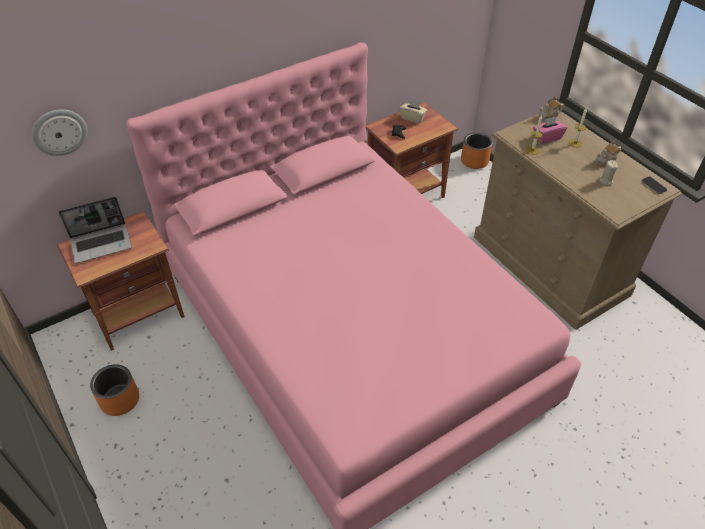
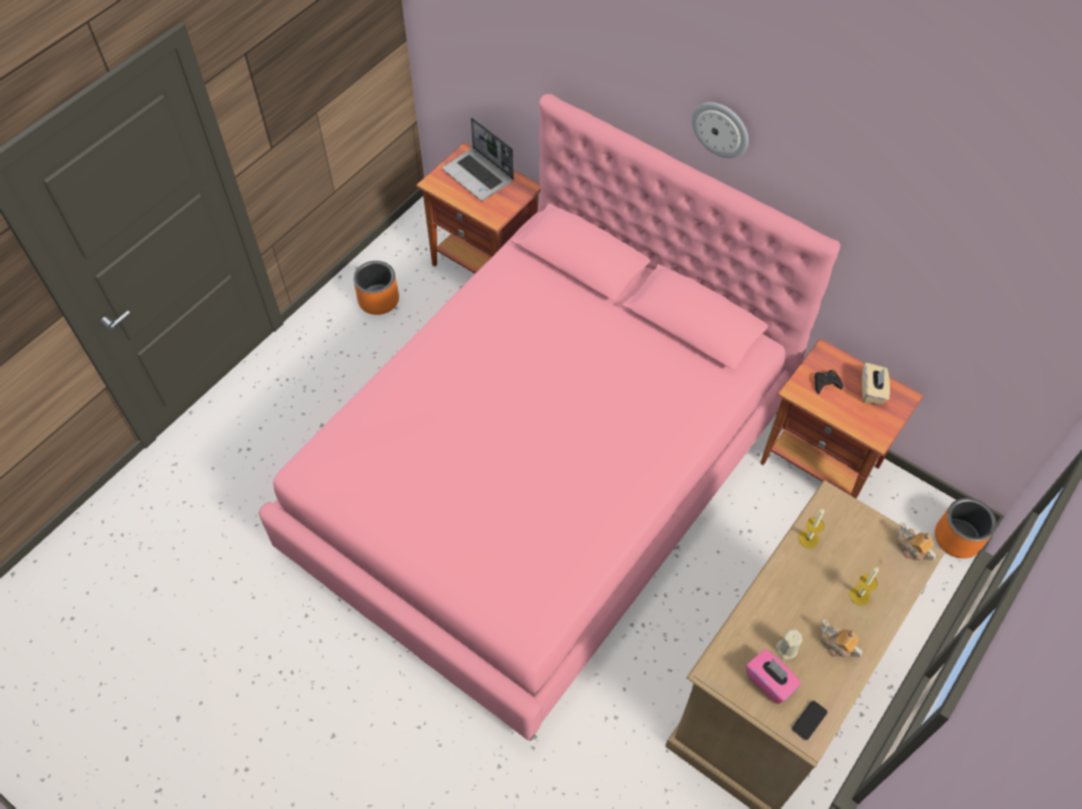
camera: 70 degrees right, 10 degrees up
(59, 132) = (499, 54): wall clock -> wall clock (721, 129)
(547, 137) = (852, 553): pink tissue box -> pink tissue box (770, 681)

